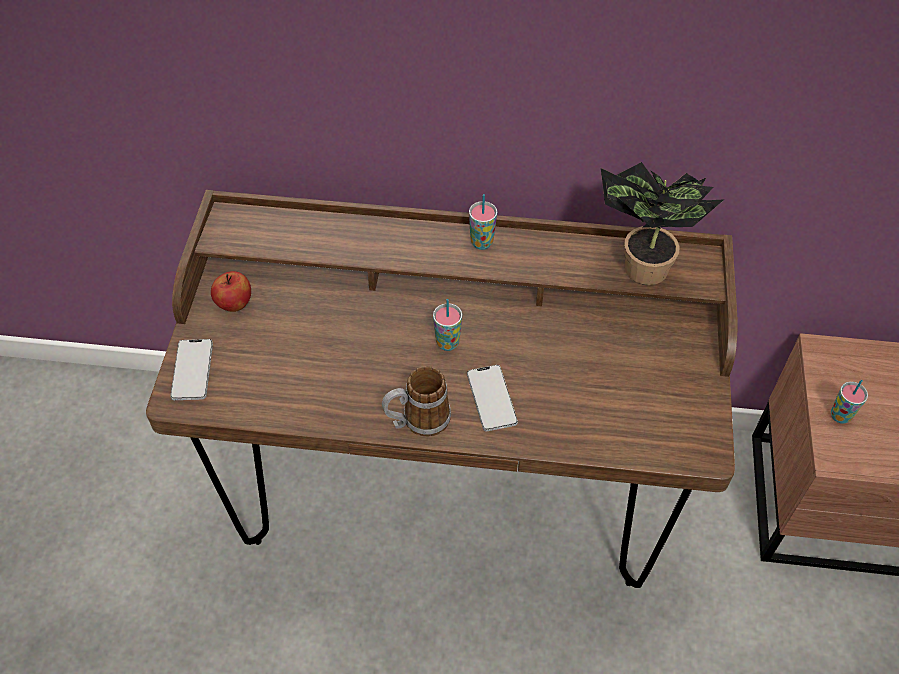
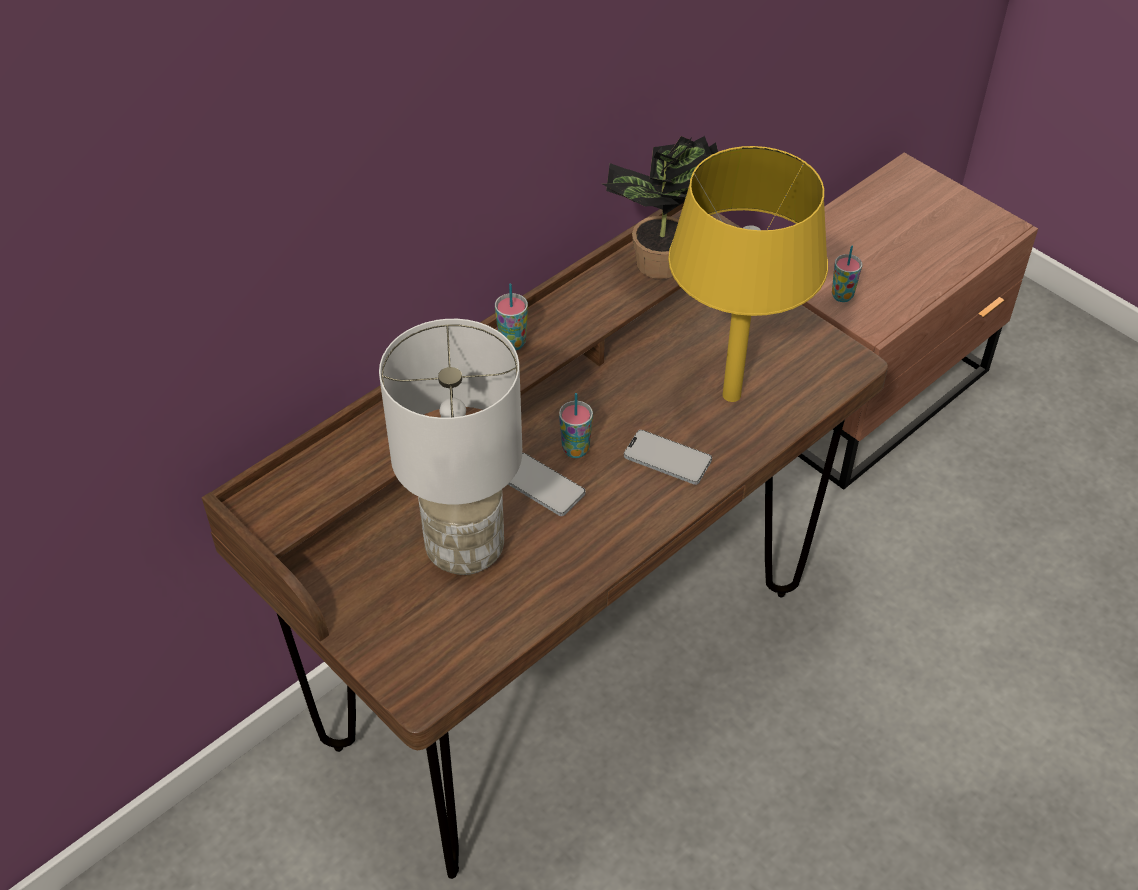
camera: 50 degrees left, 5 degrees down
(192, 370) = (398, 661): phone -> phone (541, 486)
(234, 304) = (350, 579): apple -> none
(306, 343) = (463, 550): none -> white table lamp
(417, 421) = (639, 523): mug -> none
(589, 397) = (731, 395): none -> yellow table lamp

